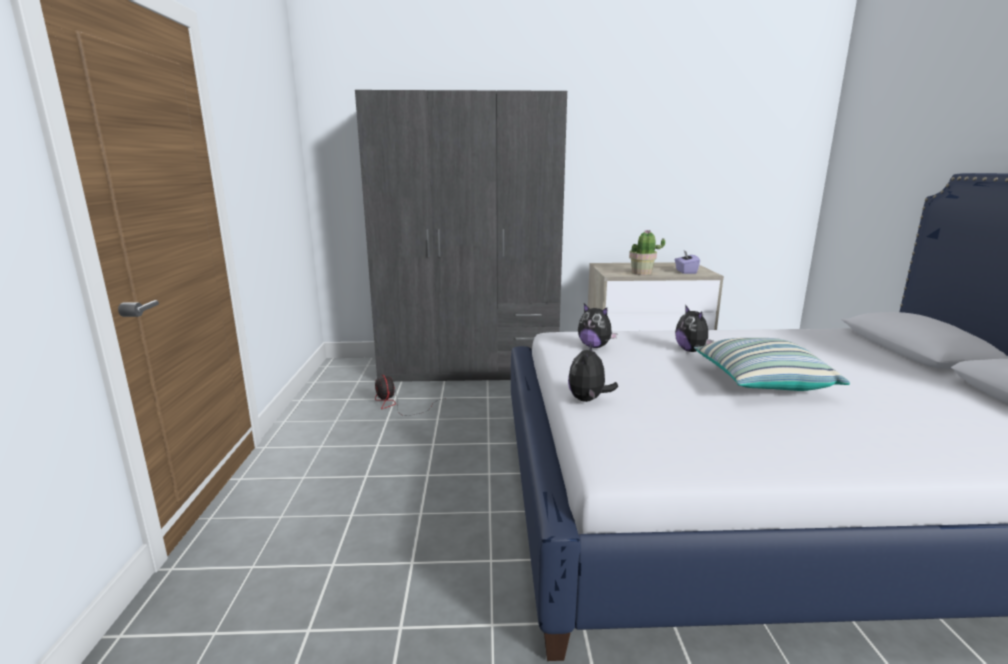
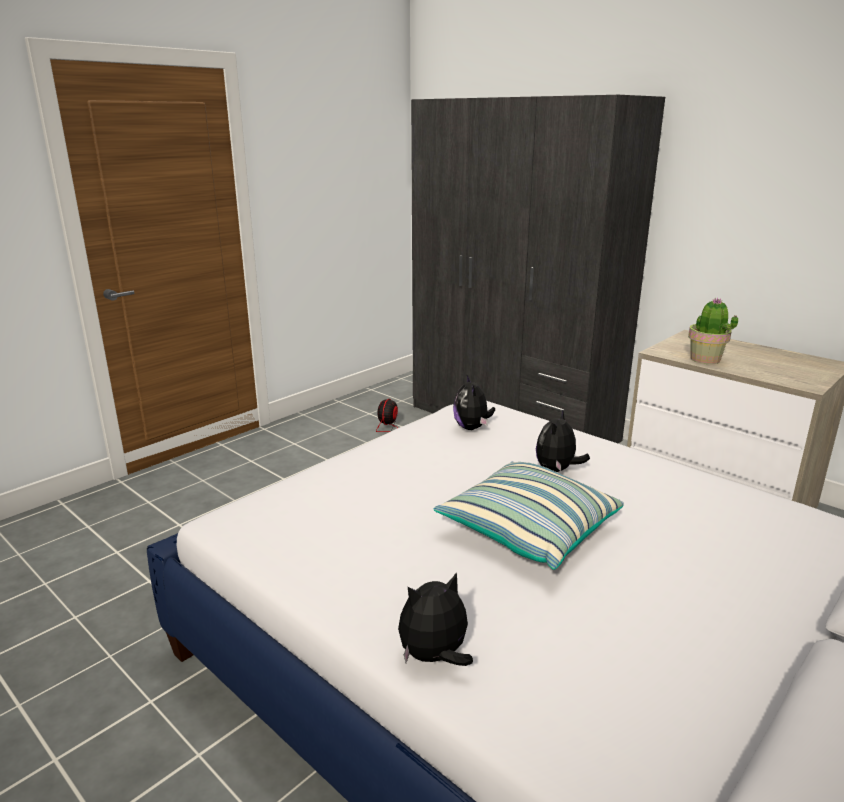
camera: 45 degrees right, 5 degrees up
(588, 400) = (338, 469): plush toy -> plush toy (434, 657)
(685, 271) = (780, 373): purple tissue box -> none

